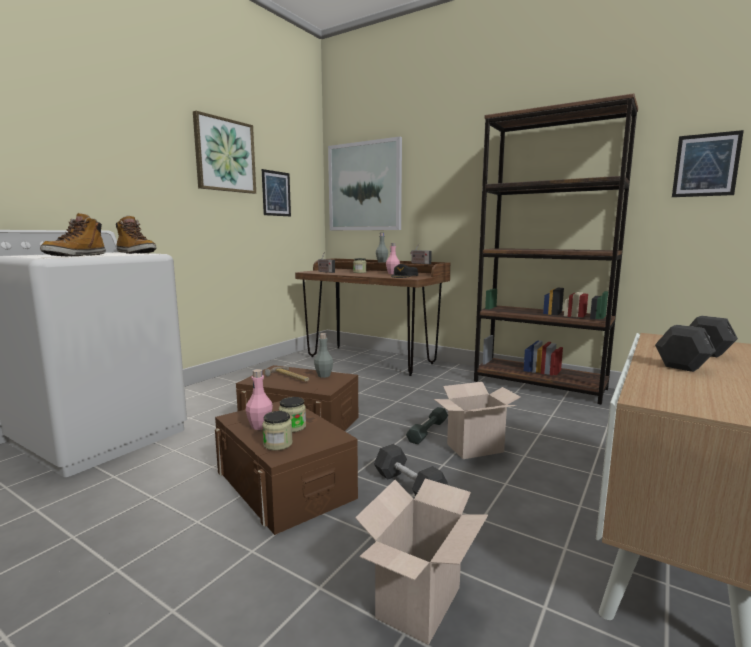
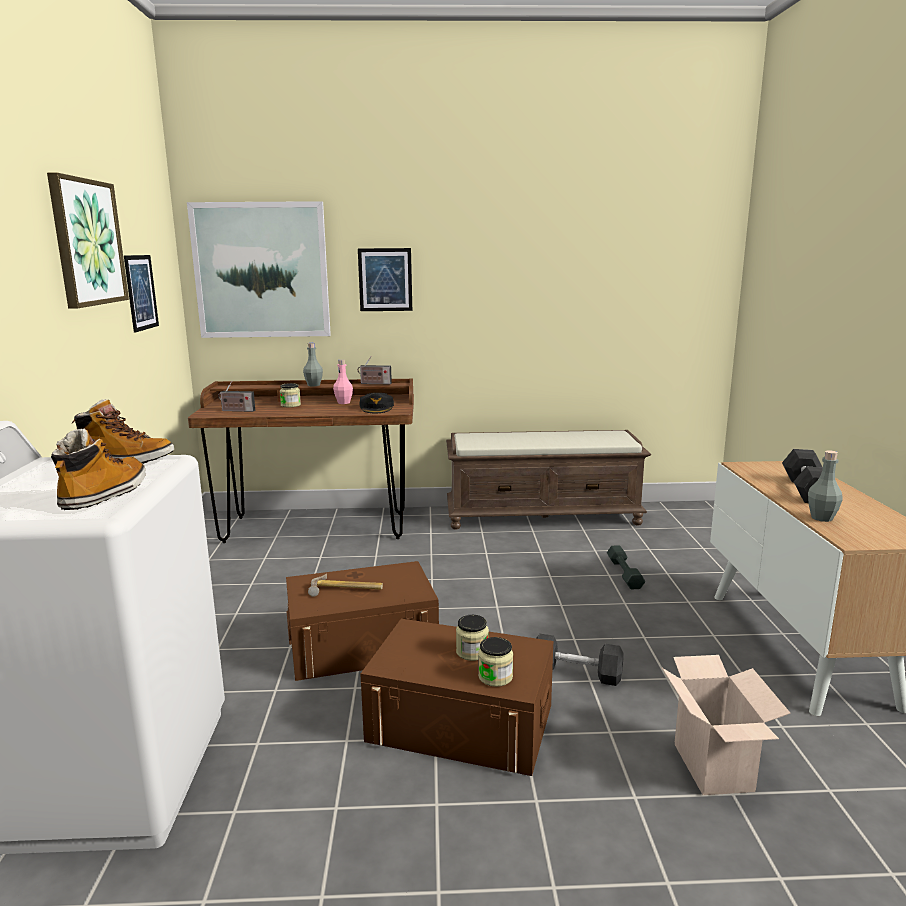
camera: 35 degrees left, 5 degrees up
(75, 256) = (105, 495): boot -> boot turned 150 degrees counterclockwise
(260, 426) = (437, 665): pink bottle -> none
(323, 375) = (382, 574): grey bottle -> grey bottle (821, 518)
(427, 431) = (512, 606): grey dumbbell -> grey dumbbell (624, 573)
(474, 449) = (578, 611): cardboard box -> none
(539, 385) = (543, 515): brown bookcase -> brown bench
(706, 165) = (681, 268): picture -> picture (385, 279)

